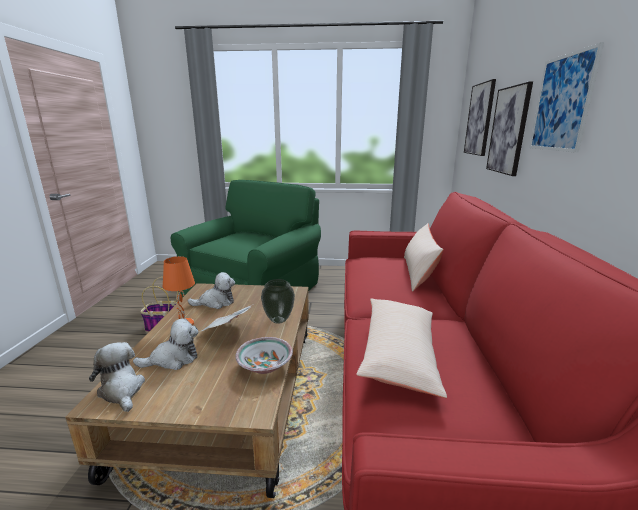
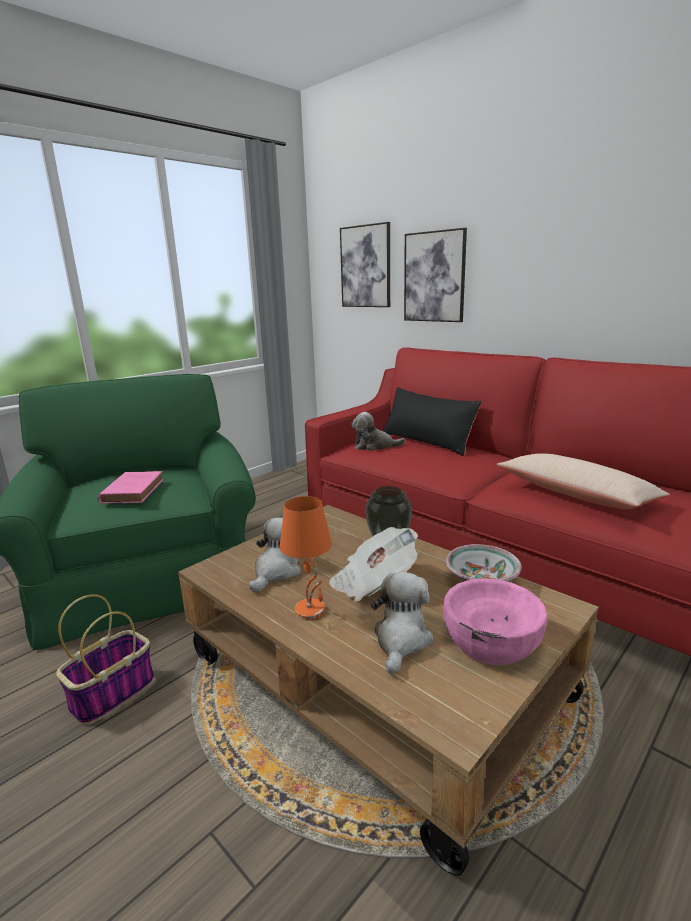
camera: 50 degrees left, 0 degrees up
(122, 390) = (443, 700): plush toy -> plush toy (374, 446)
(191, 390) = (491, 641): none -> pink bowl
(237, 241) = (134, 490): none -> pink book
(418, 273) = (427, 441): beige pillow -> black pillow
(561, 103) = (520, 249): picture -> none

